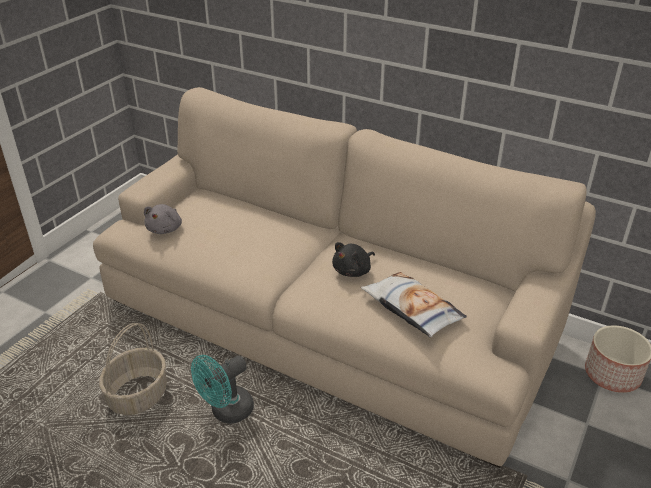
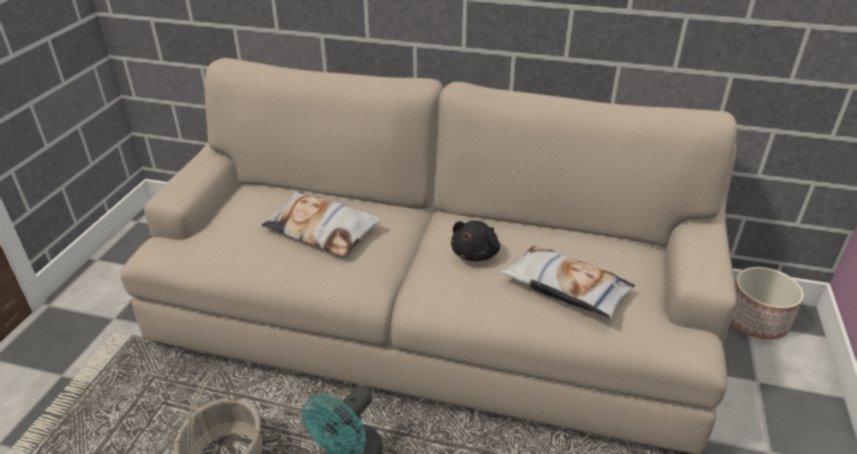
camera: 15 degrees left, 0 degrees up
(165, 229) = (218, 240): grey plush toy -> none
(242, 233) = (322, 229): none -> pillow

